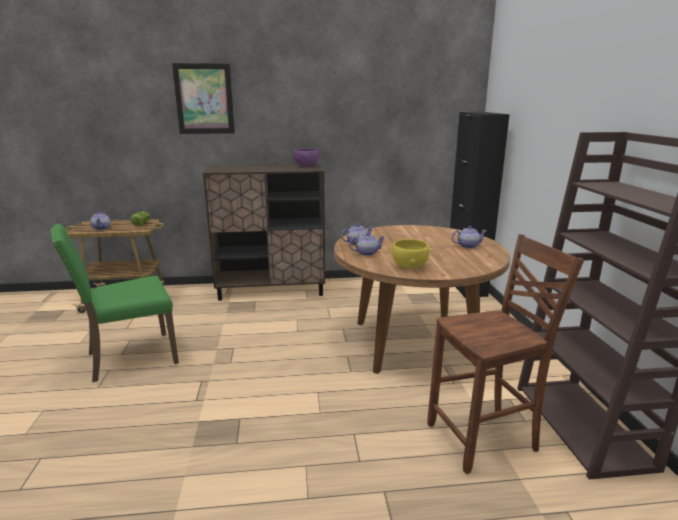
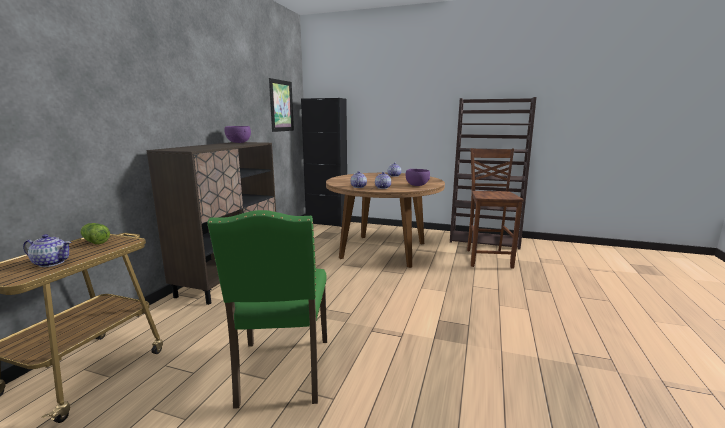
camera: 65 degrees left, 5 degrees down
(204, 99) = (128, 65): picture -> picture (281, 106)
(409, 266) = (417, 185): yellow bowl -> purple bowl

